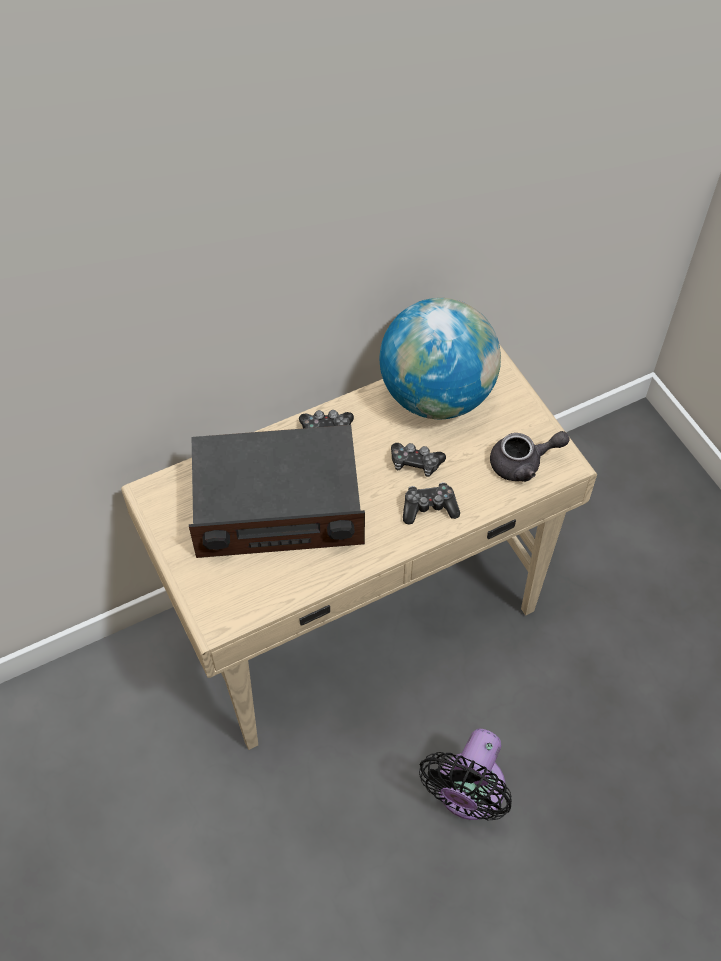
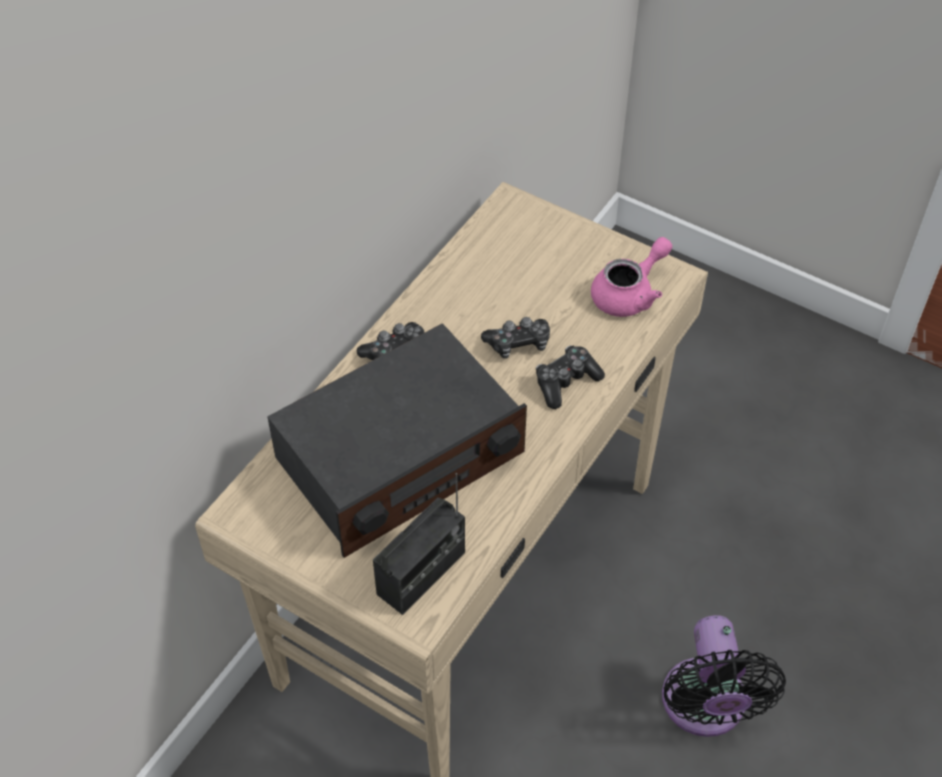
camera: 30 degrees left, 5 degrees down
(238, 594) = (421, 573): none -> radio
(437, 395) = (490, 265): globe -> none
(523, 463) = (629, 294): grey teapot -> pink teapot

